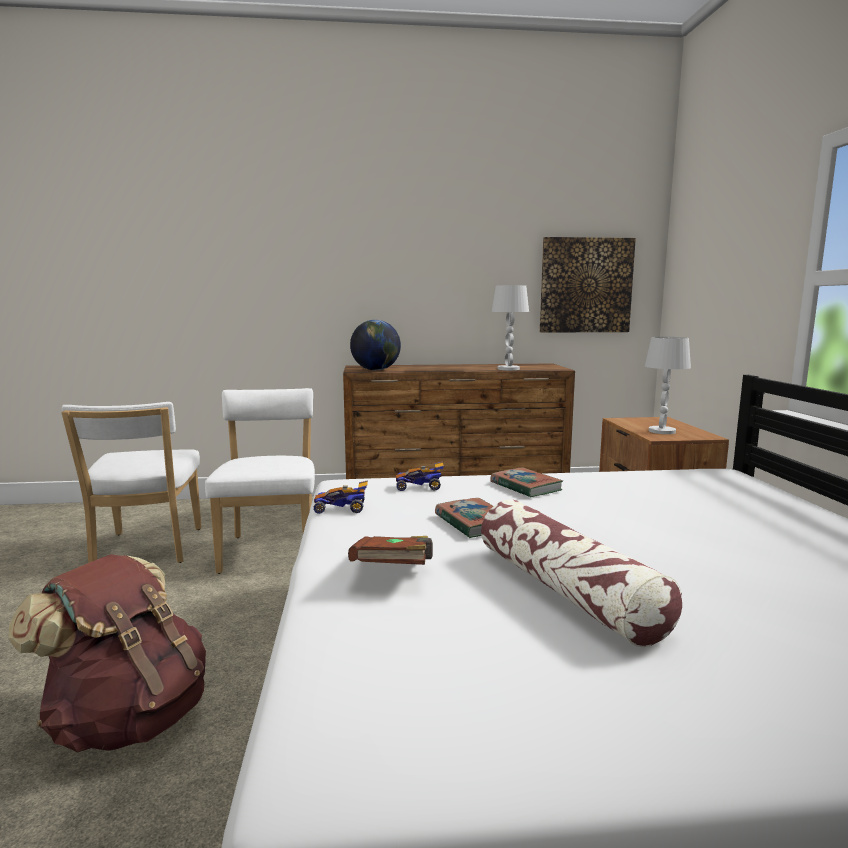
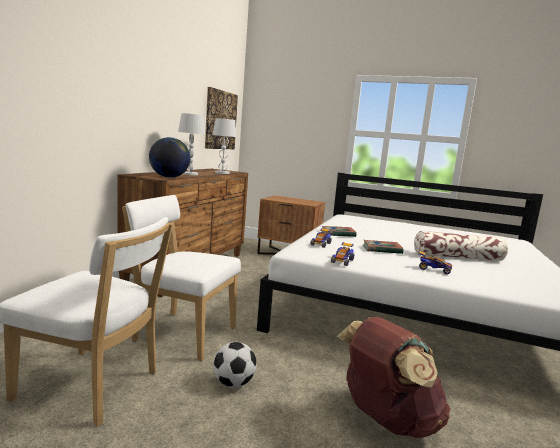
camera: 65 degrees left, 0 degrees up
(179, 601) = (233, 383): none -> football
(394, 571) = (433, 270): brown book -> toy car
(662, 431) = (301, 202): white table lamp -> white table lamp (190, 174)

